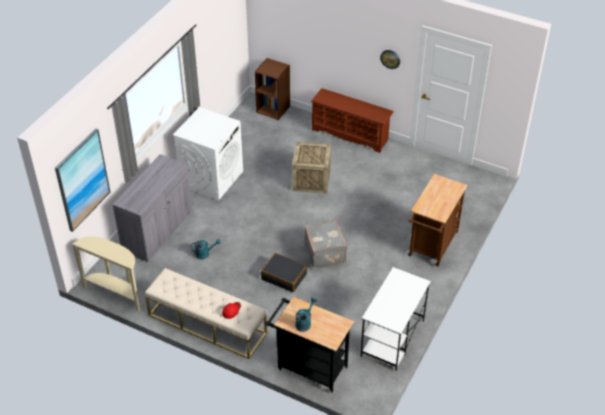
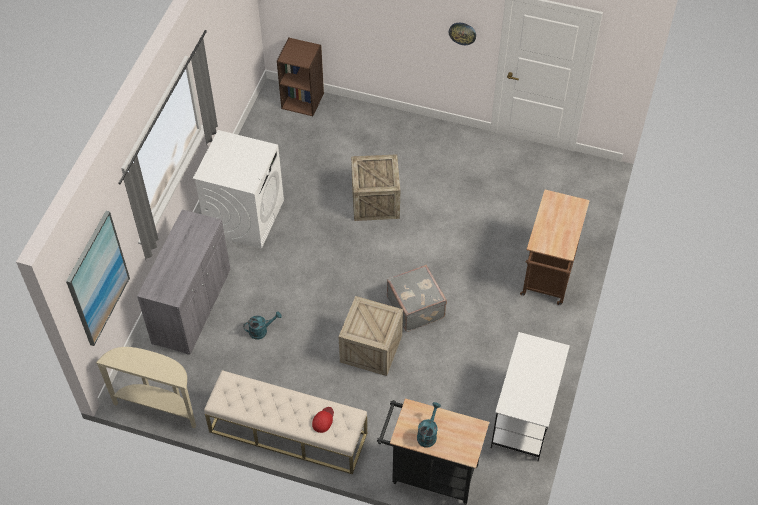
camera: 10 degrees left, 10 degrees up
(284, 276) = (371, 348): black suitcase -> crate
(351, 134) = (412, 126): brown shoe rack -> none

